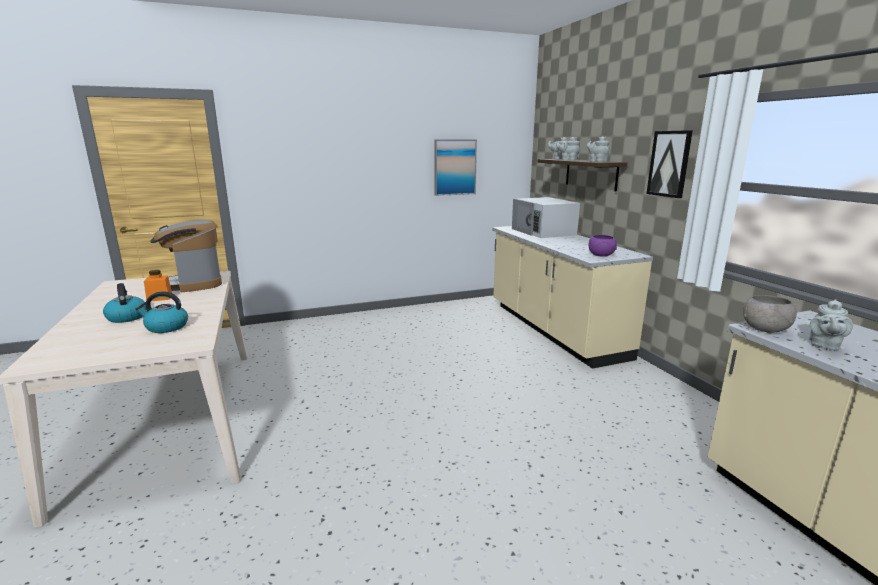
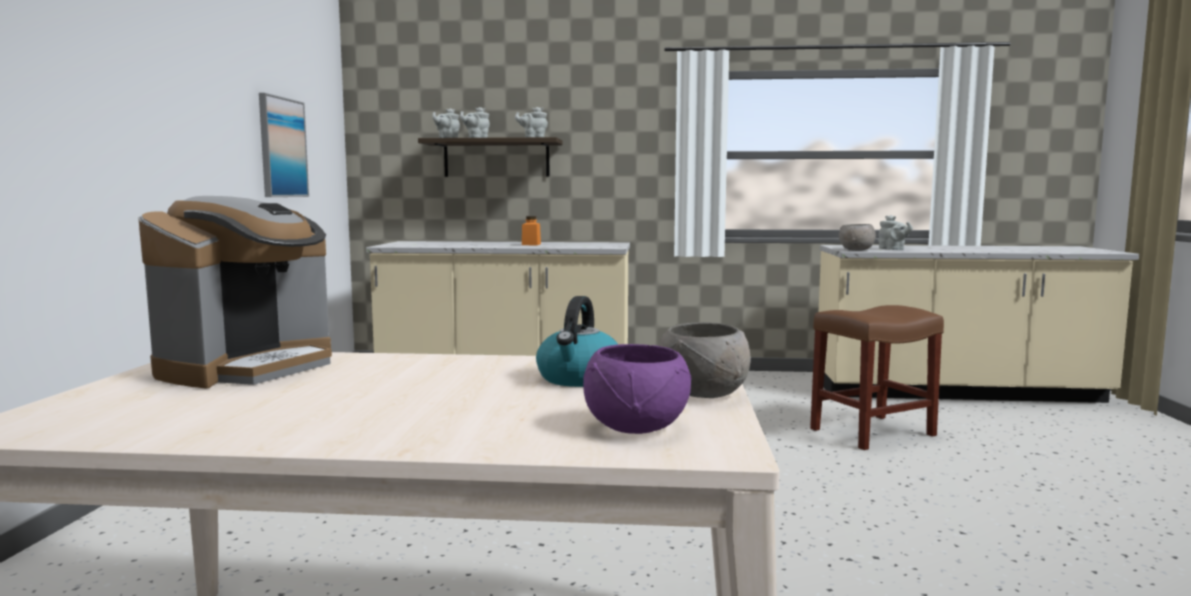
camera: 65 degrees left, 10 degrees down
(127, 317) = (450, 403): kettle -> none
(129, 352) = (702, 393): none -> grey bowl
(159, 298) = (327, 387): orange jar -> orange jar (531, 244)
(194, 283) = (249, 368): coffee machine -> coffee machine turned 60 degrees counterclockwise
(543, 232) = (450, 243): white microwave -> none
(600, 255) = (601, 245): purple bowl -> purple bowl (634, 428)
(621, 510) = (871, 432): none -> brown stool
(669, 164) = (627, 139): picture -> none

